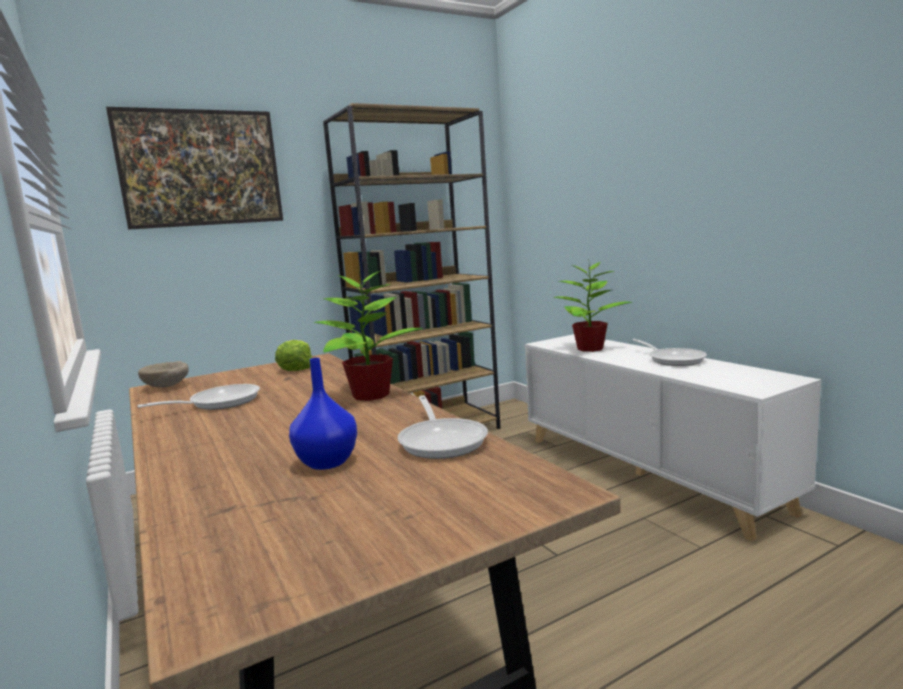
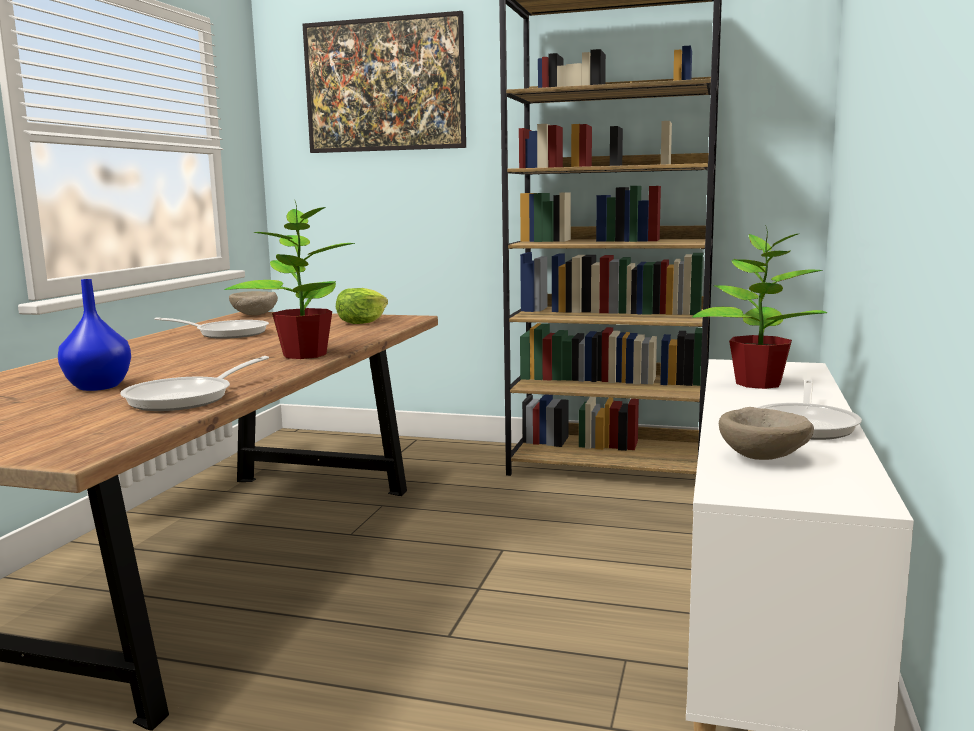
camera: 45 degrees right, 0 degrees up
(713, 375) = (765, 458): none -> beige bowl

